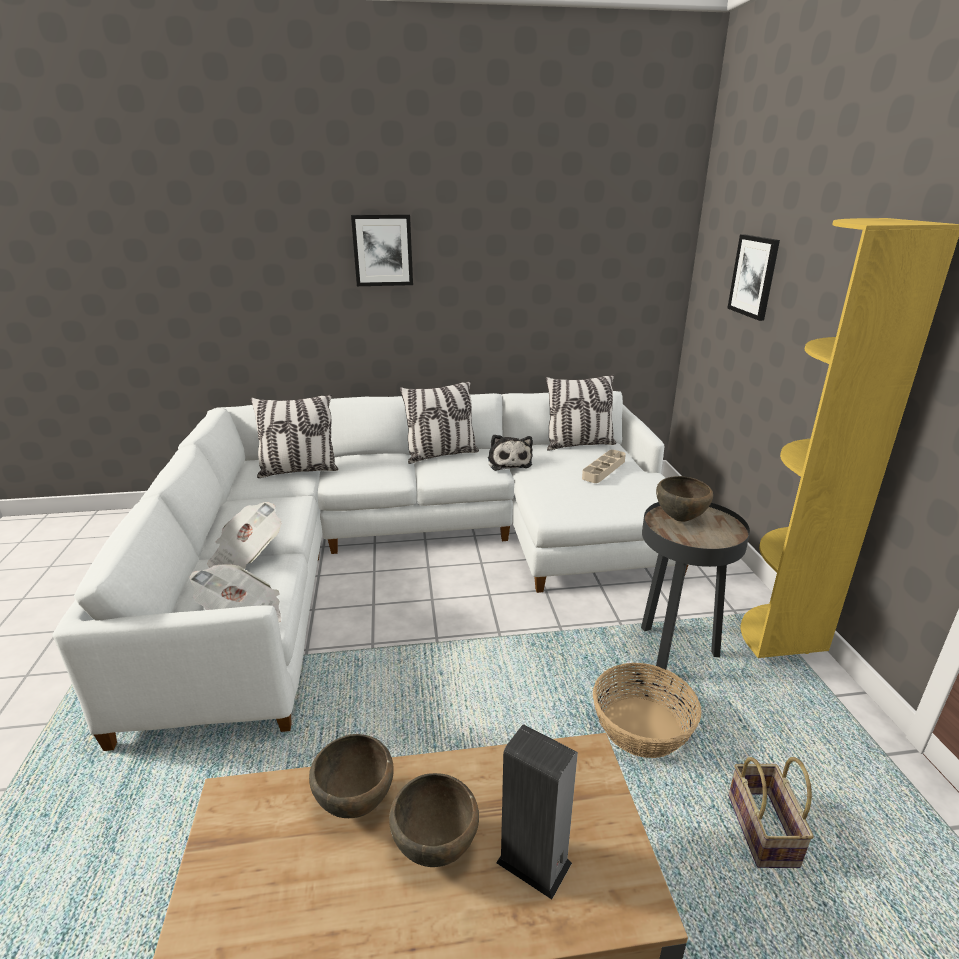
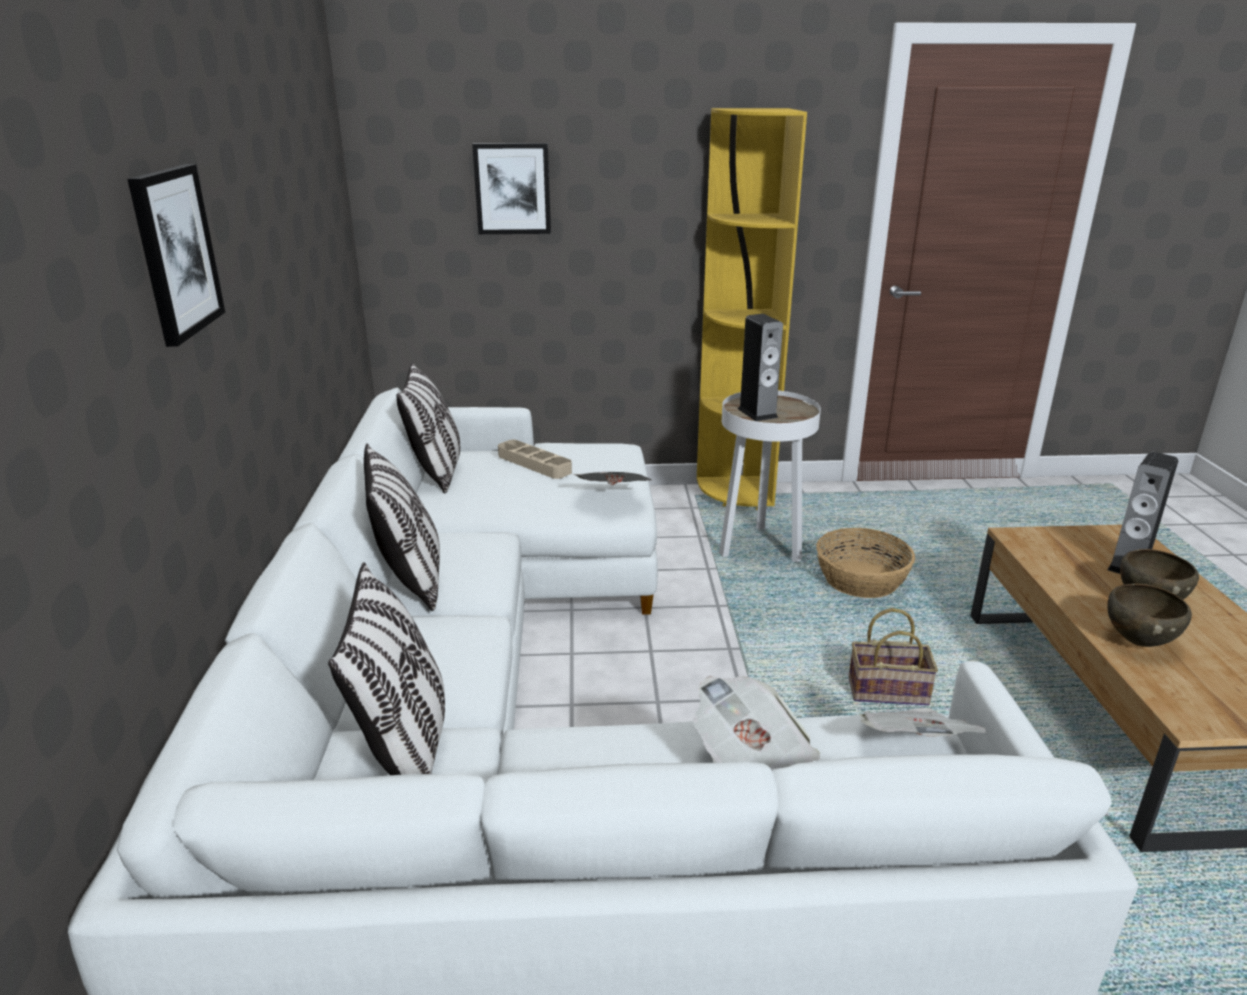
camera: 85 degrees left, 0 degrees up
(509, 462) = (468, 525): plush toy -> none
(566, 502) = (613, 497): none -> newspaper
(672, 653) = (759, 549): black side table -> white side table
(680, 519) = (757, 413): brown bowl -> speaker
(764, 832) = (949, 549): basket -> basket (889, 690)

